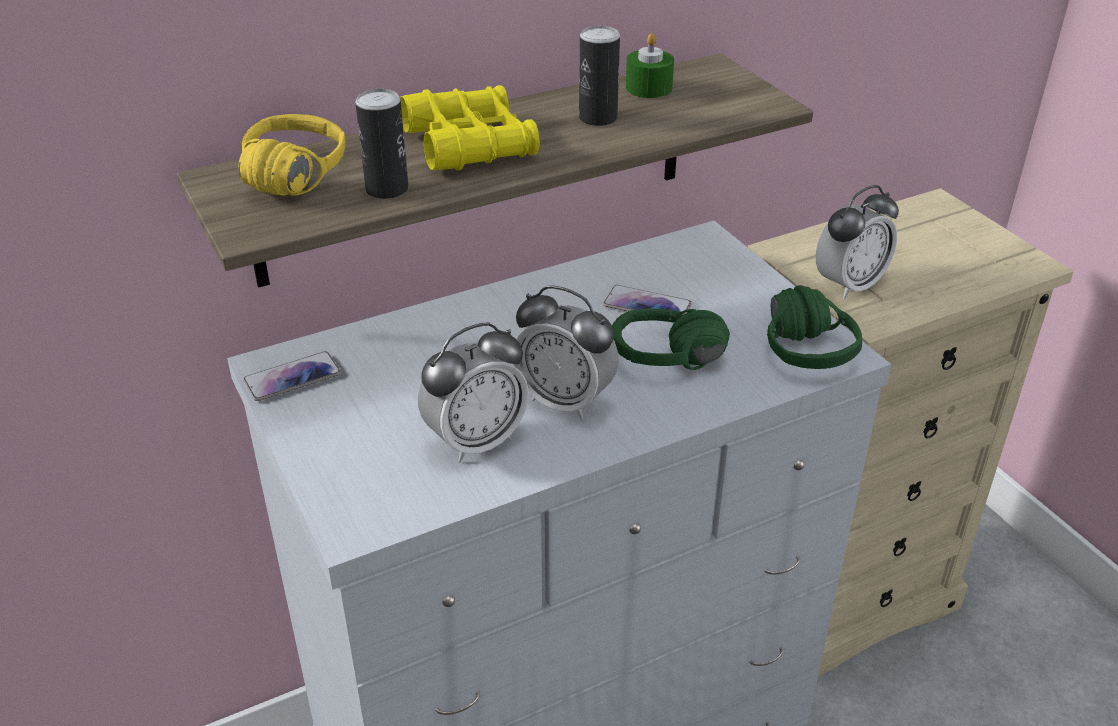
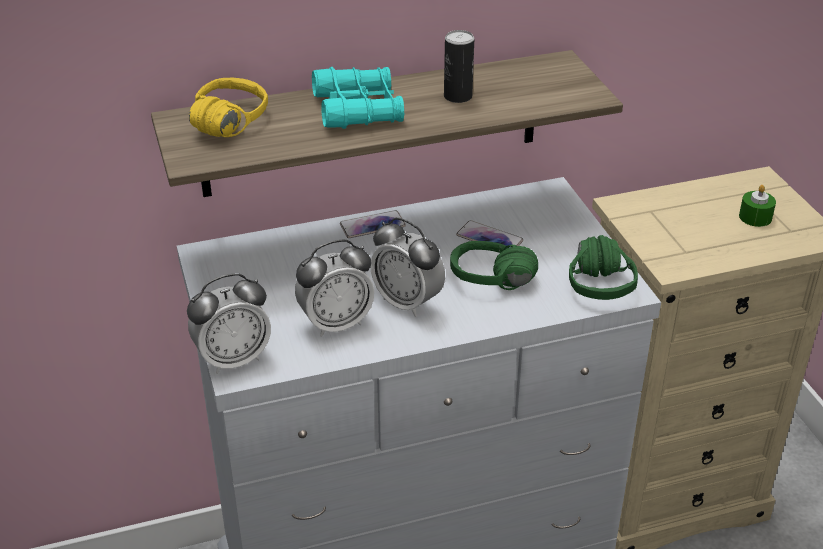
camera: 10 degrees right, 0 degrees up
(292, 377) = (218, 264): phone -> phone (372, 225)
(387, 189) = (290, 138): can -> none
(469, 144) = (358, 109): yellow binoculars -> turquoise binoculars
(648, 88) = (504, 75): green candle -> green candle (755, 217)
(849, 285) = (663, 238): alarm clock -> alarm clock (233, 359)

